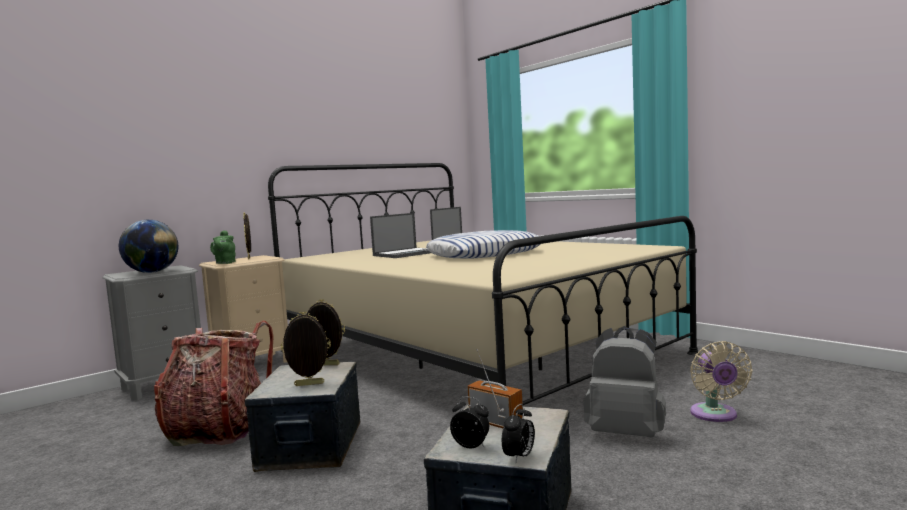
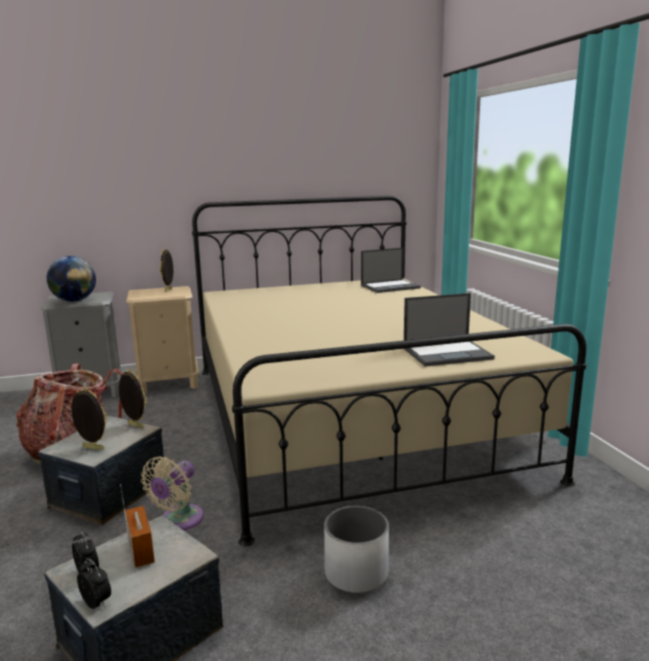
camera: 25 degrees right, 10 degrees up
(225, 263) = (139, 295): green teapot -> none
(406, 253) = (300, 305): laptop -> laptop (448, 353)
(484, 254) = (355, 324): pillow -> none
(519, 457) = (97, 603): alarm clock -> alarm clock turned 105 degrees counterclockwise
(626, 433) = (357, 573): grey backpack -> white planter
(715, 415) = (474, 583): beige fan -> beige fan (179, 521)

